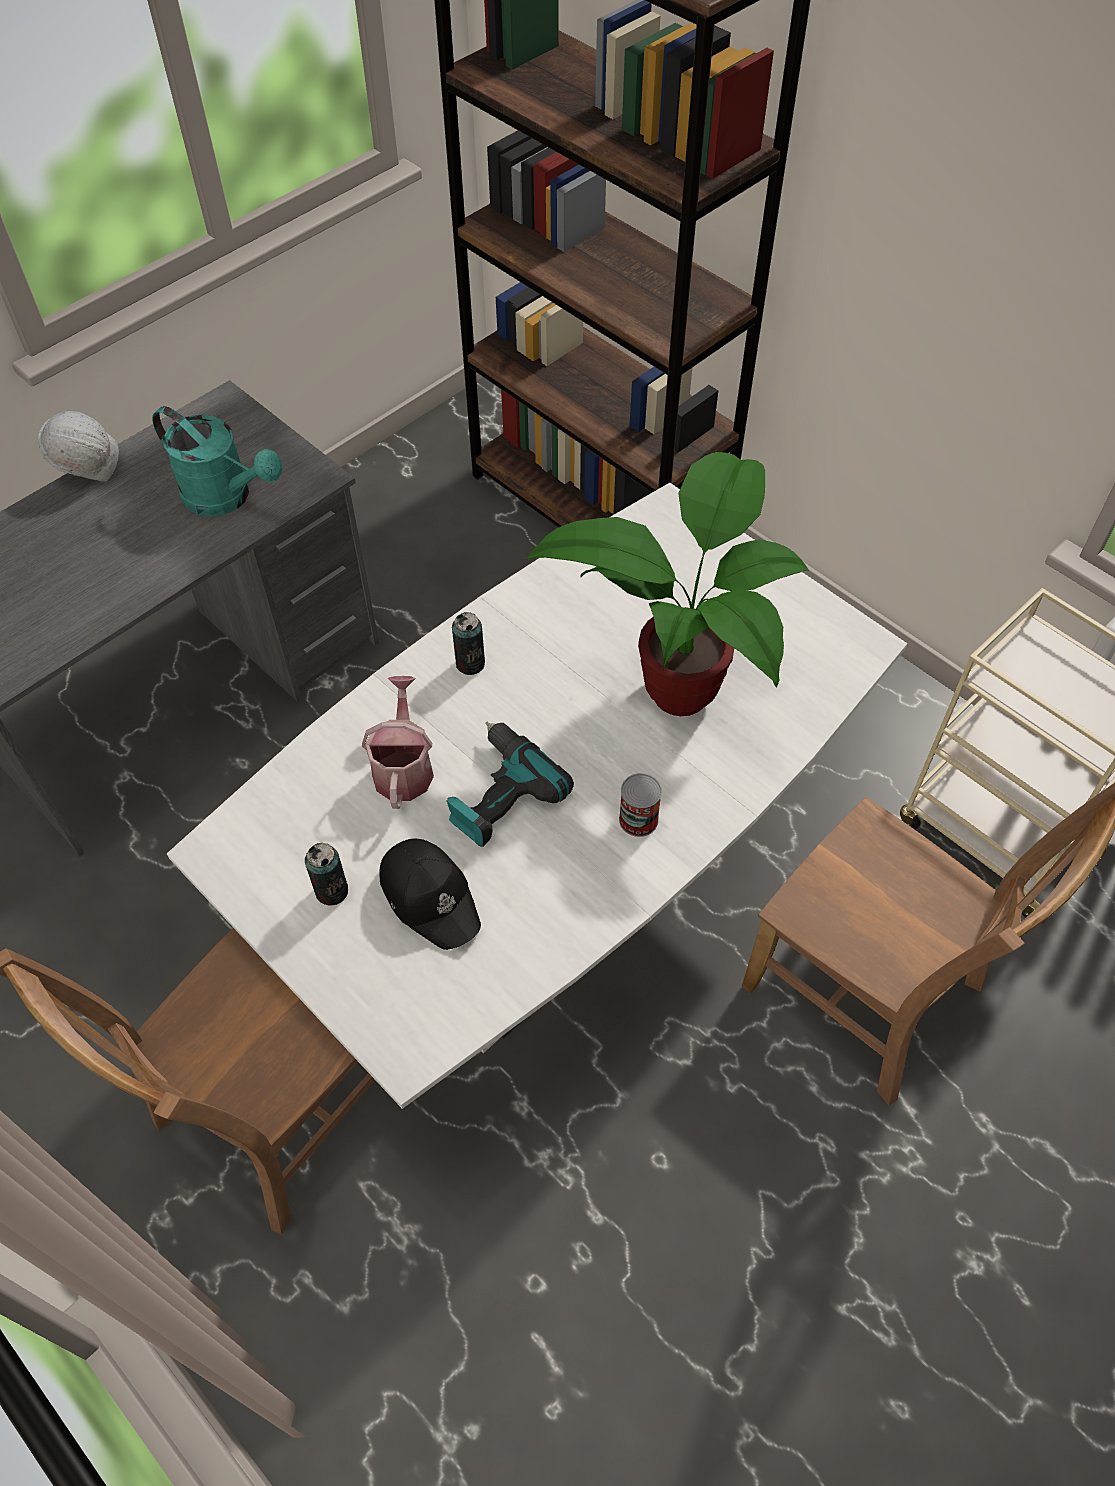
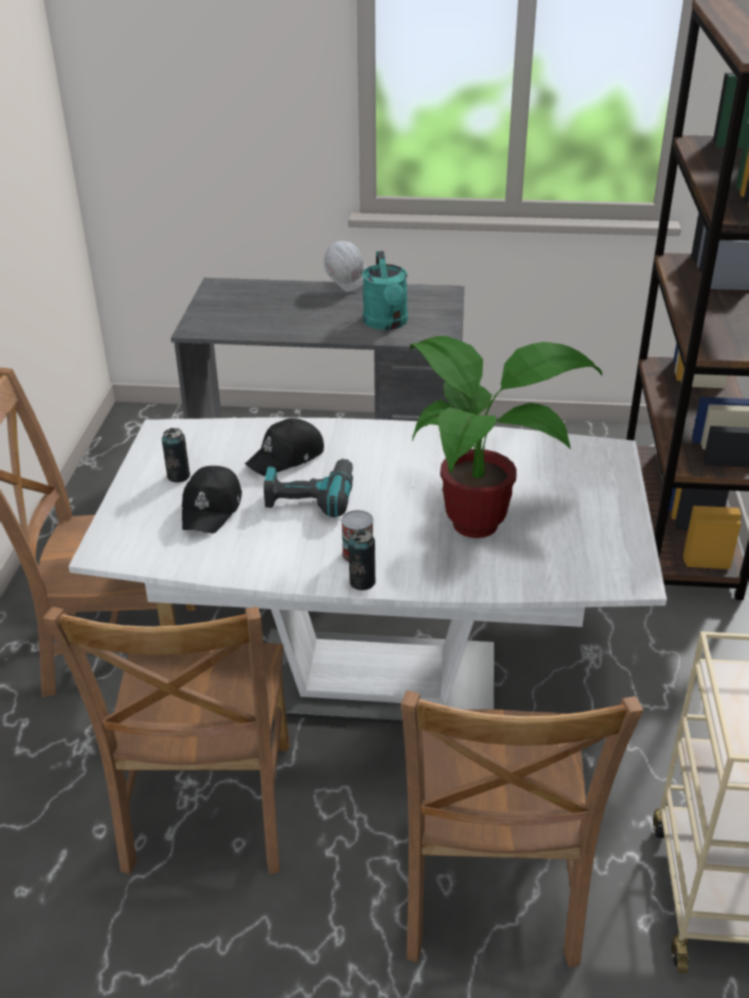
camera: 50 degrees right, 20 degrees down
(403, 767) = (287, 457): watering can -> black cap
(470, 664) = (387, 442): can -> can (362, 582)
(598, 1162) = (208, 812): none -> brown chair

